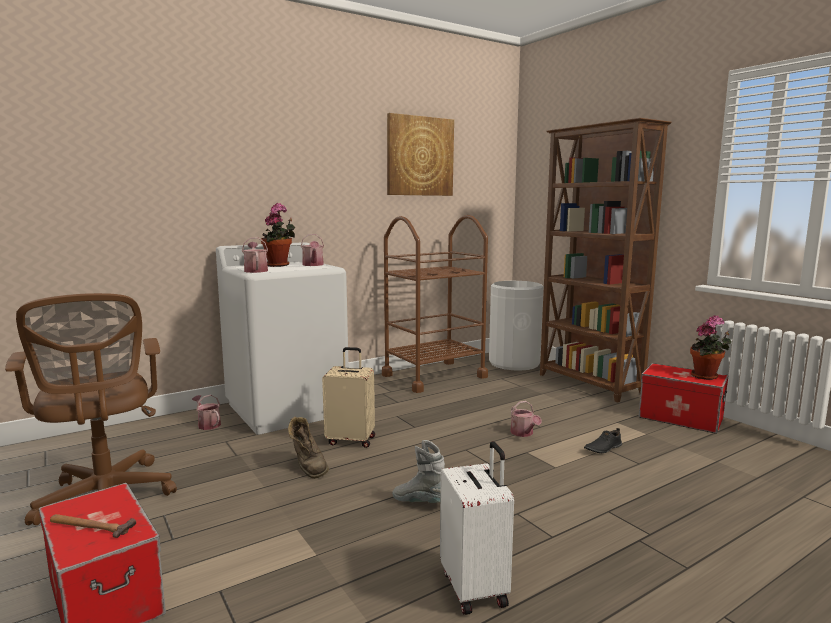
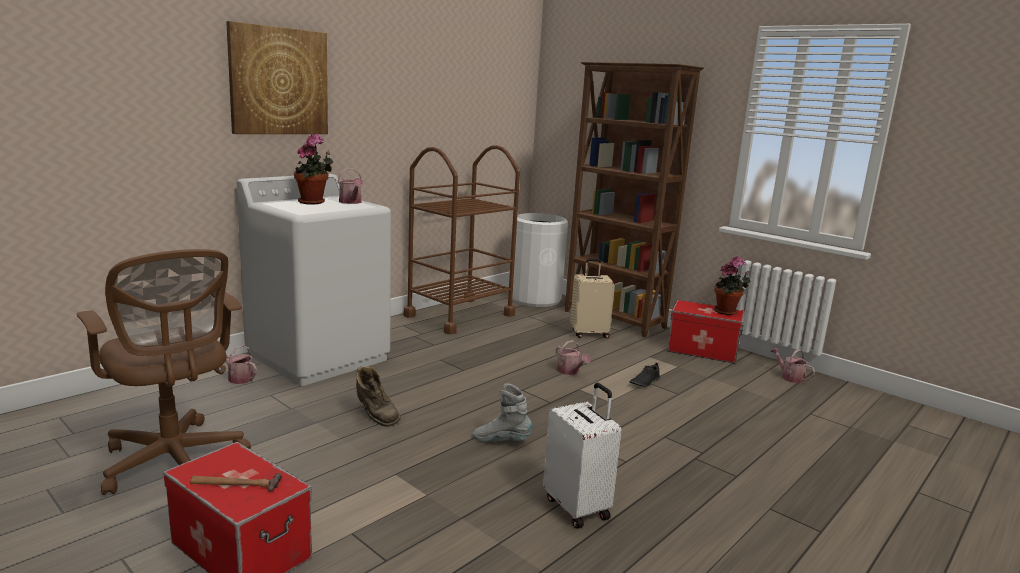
camera: 15 degrees left, 5 degrees up
(255, 270) = (297, 210): watering can -> watering can (789, 377)
(351, 440) = (405, 386): beige suitcase -> beige suitcase (589, 333)
(420, 156) = (445, 78): picture -> picture (279, 81)

